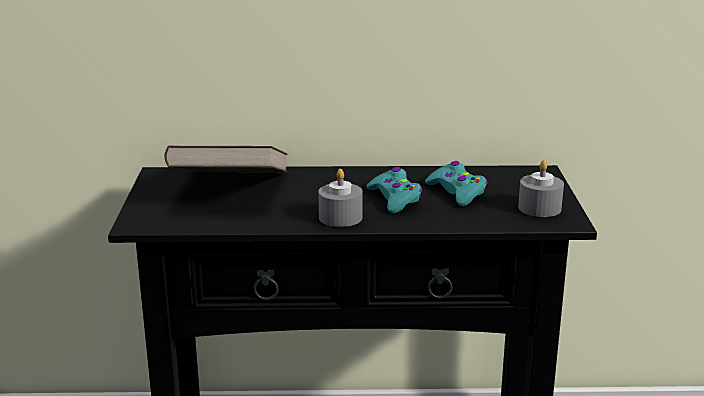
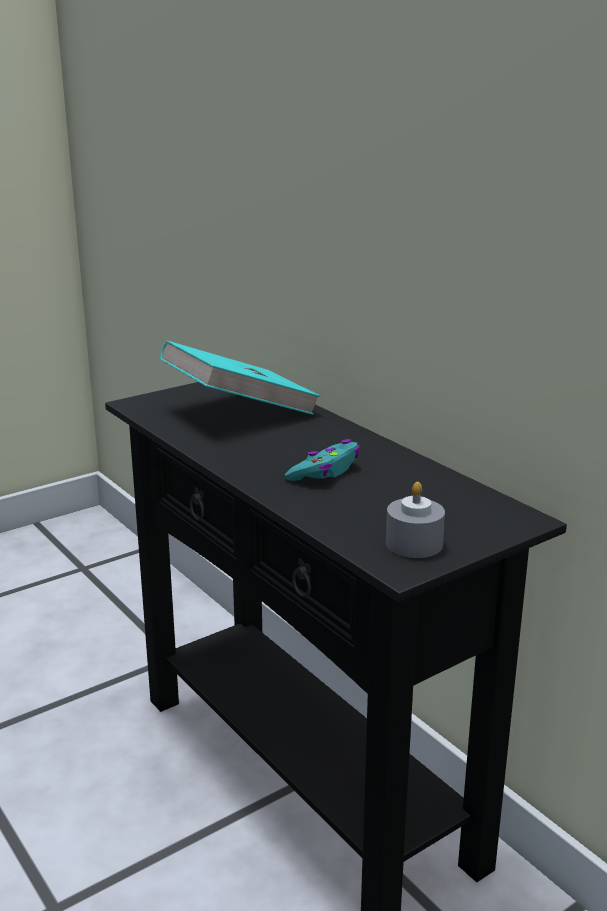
camera: 55 degrees right, 0 degrees up
(231, 192) = (240, 410): brown book -> turquoise book
(340, 217) = (247, 462): grey candle -> none
(457, 192) = (389, 493): turquoise game controller -> none

